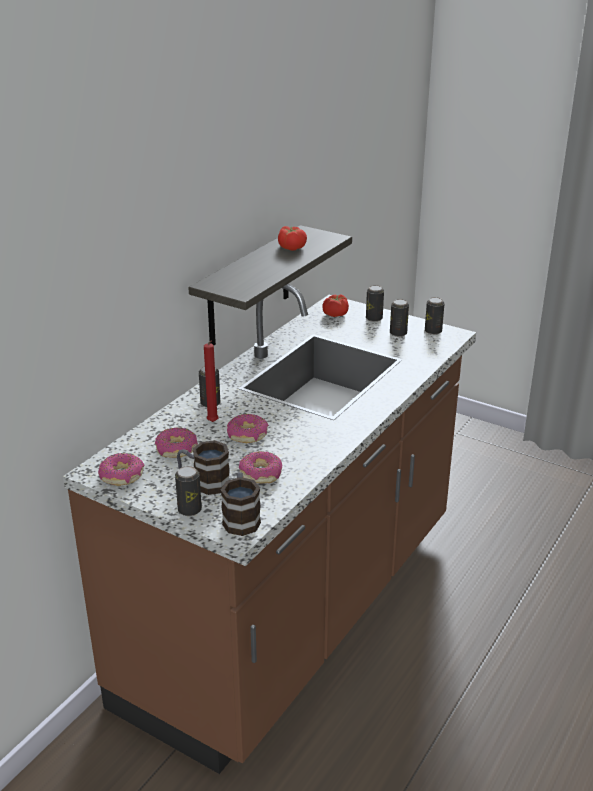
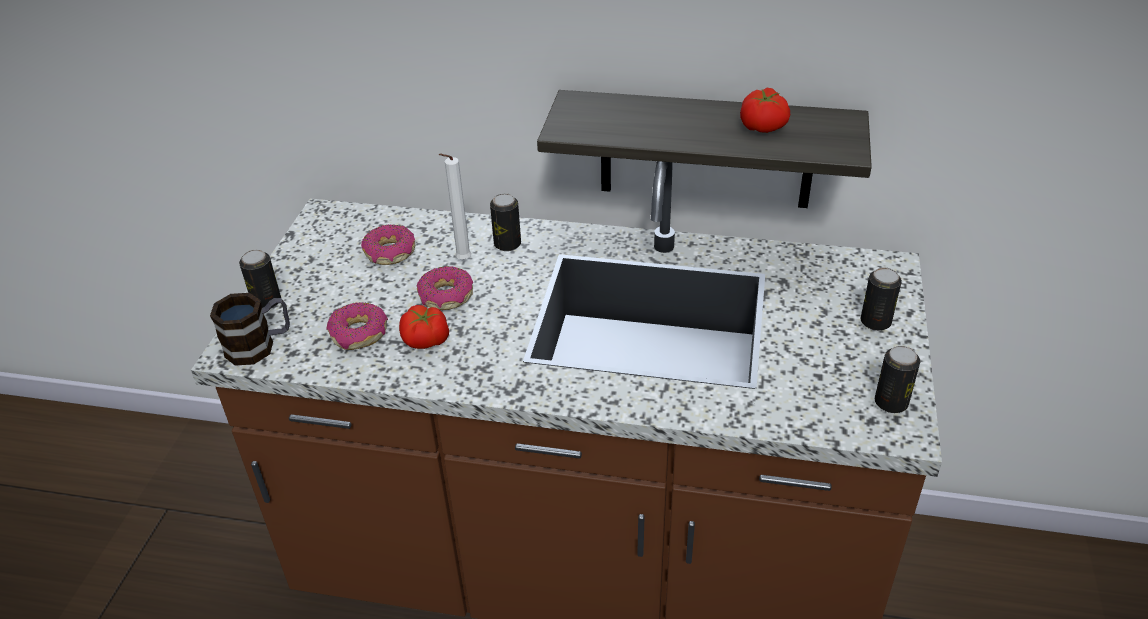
camera: 70 degrees right, 10 degrees up
(122, 476) = (320, 234): donut -> none
(204, 483) = (324, 295): mug -> none
(213, 423) = (461, 261): red candle -> white candle
(336, 314) = (852, 279): tomato -> tomato (425, 340)
(398, 333) = (845, 362): can -> none

